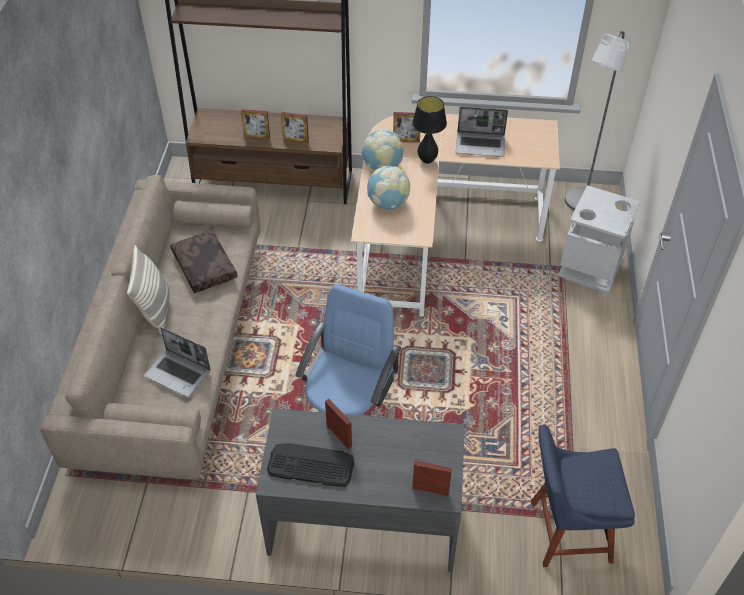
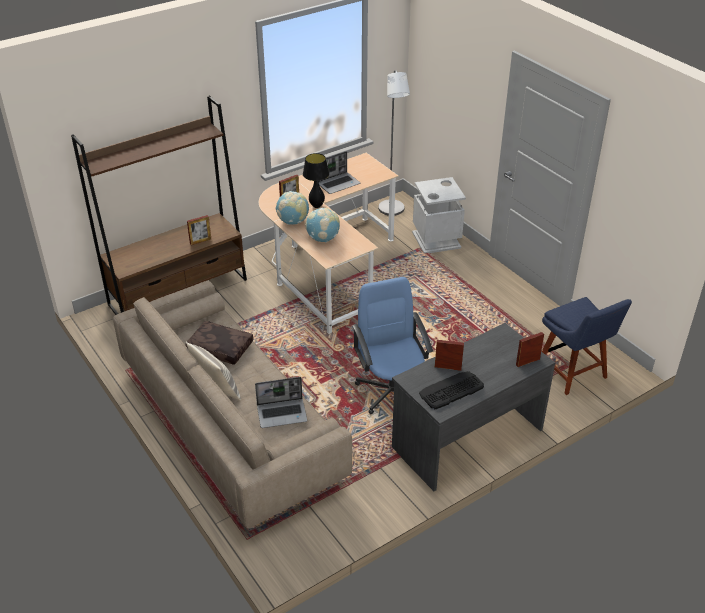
camera: 40 degrees left, 10 degrees down
(257, 137) = (169, 252): picture frame -> none
(565, 531) = (573, 373): blue chair -> blue chair turned 75 degrees counterclockwise

